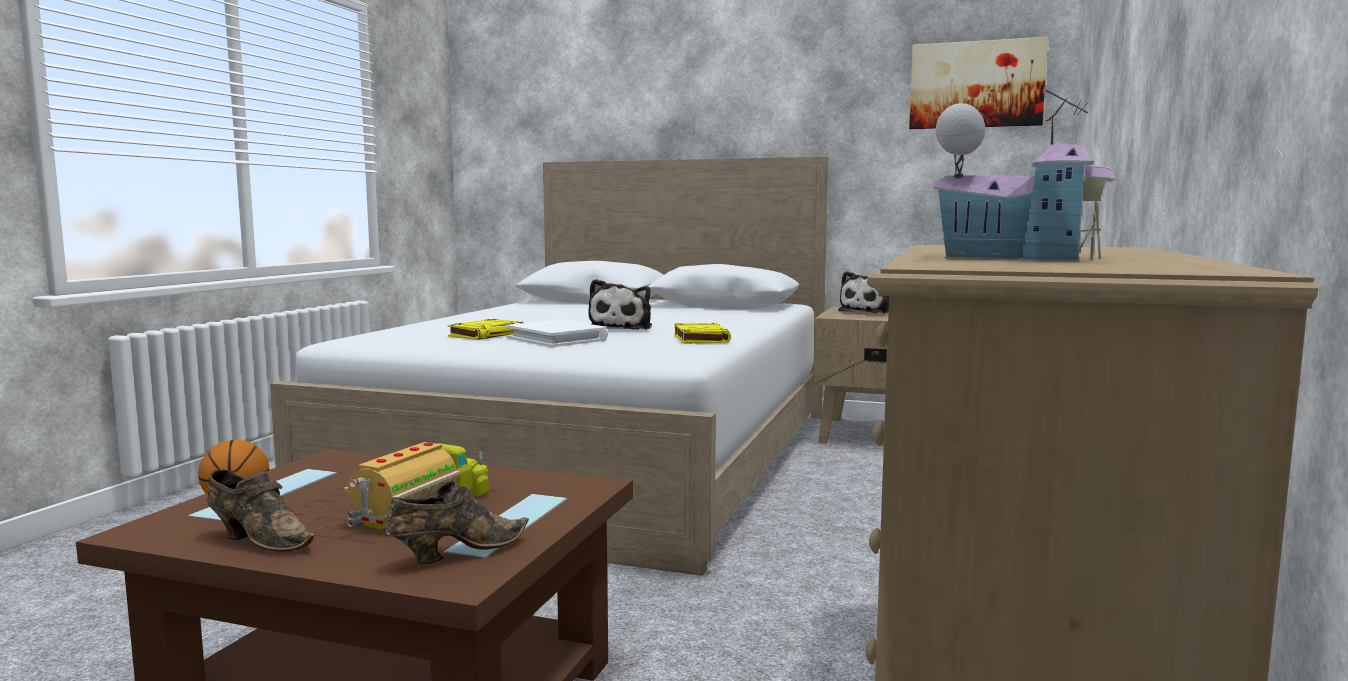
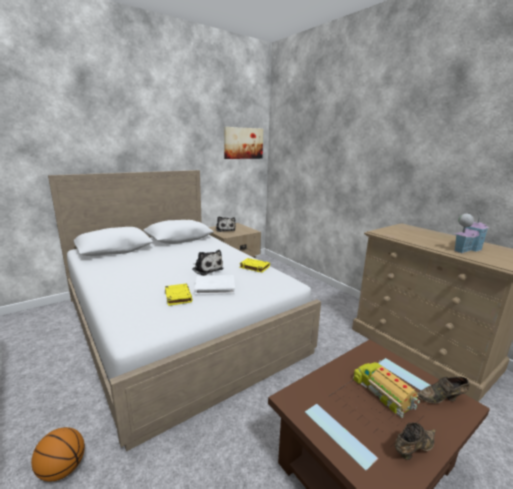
camera: 55 degrees left, 10 degrees up
(456, 552) = (441, 398): brown shoe -> brown shoe turned 90 degrees counterclockwise

